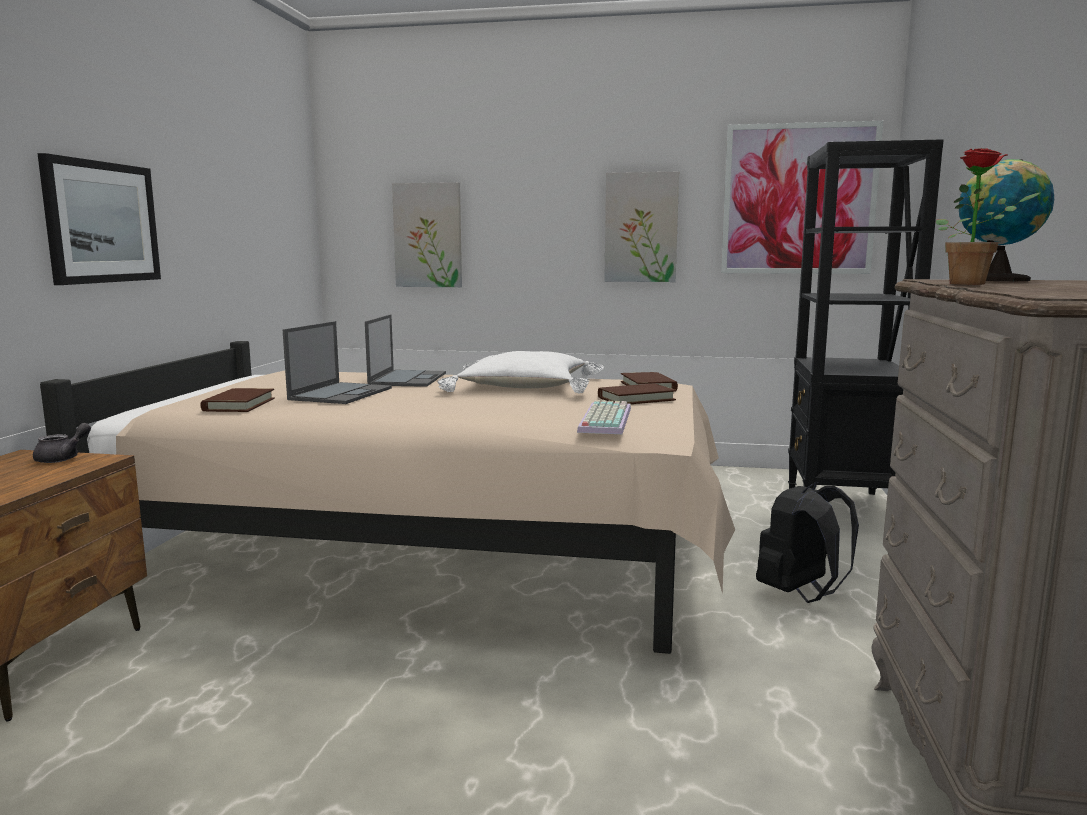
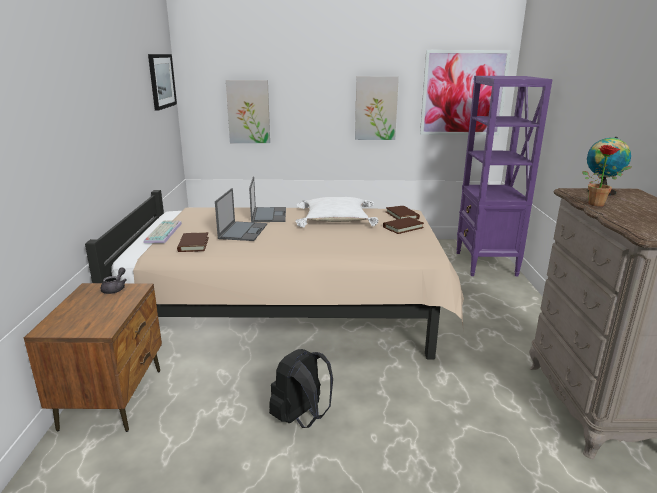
camera: 10 degrees left, 10 degrees up
(102, 222) = (96, 139): picture -> picture (161, 81)
(603, 419) = (397, 246): keyboard -> keyboard (162, 232)
(800, 593) = (482, 319): black backpack -> black backpack (301, 417)
(840, 508) = (485, 264): black bookcase -> purple bookcase

